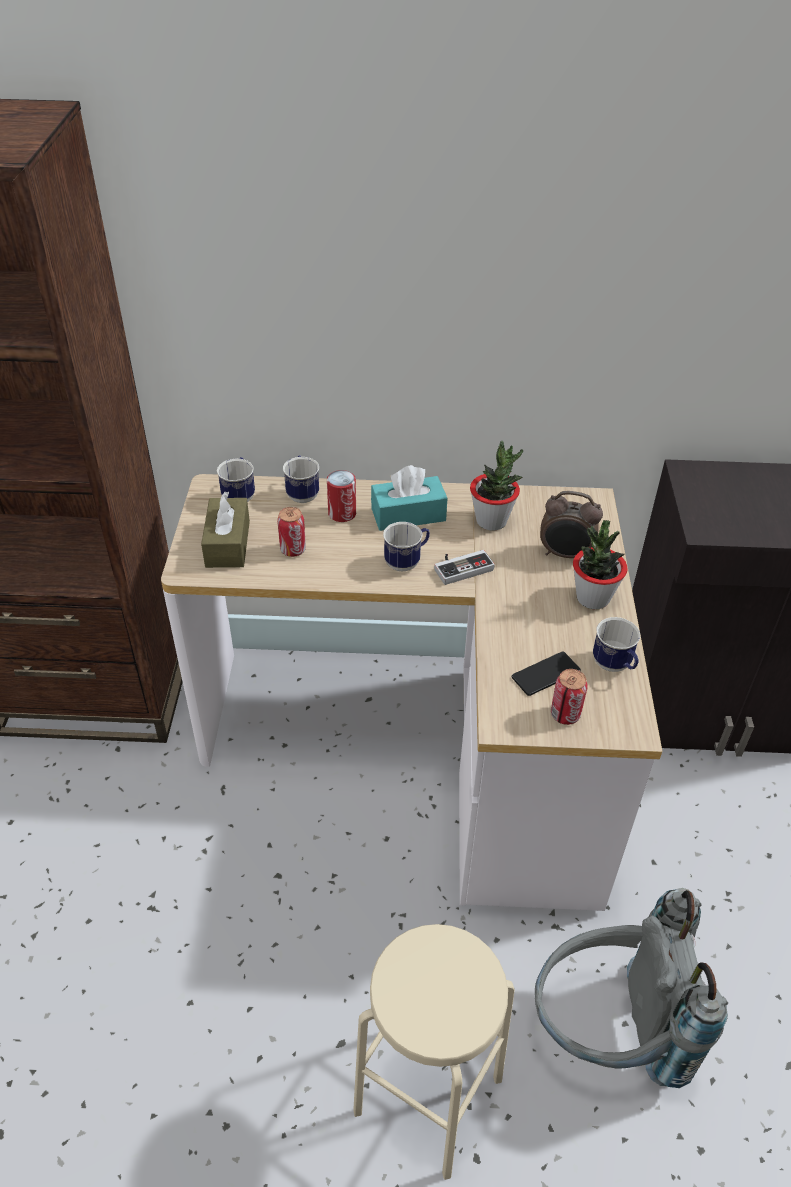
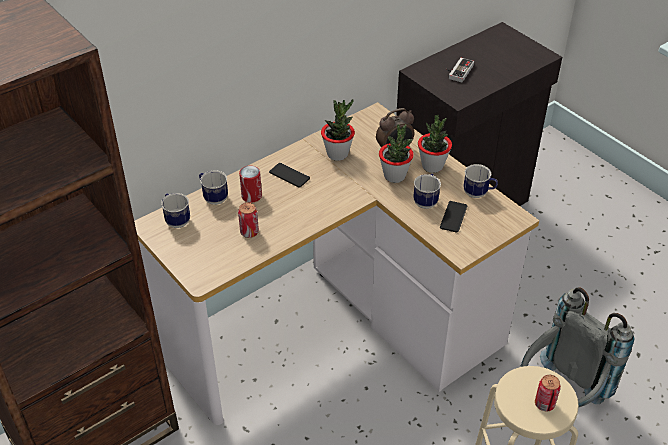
camera: 40 degrees left, 0 degrees up
(228, 544) = (206, 251): brown tissue box -> none
(407, 562) = (320, 202): mug -> mug (426, 201)
(408, 514) = (289, 175): turquoise tissue box -> phone
(461, 566) = (351, 187): game controller -> game controller (457, 71)
(530, 583) = (394, 176): none -> potted plant
(565, 714) = (483, 230): can -> can (544, 404)

